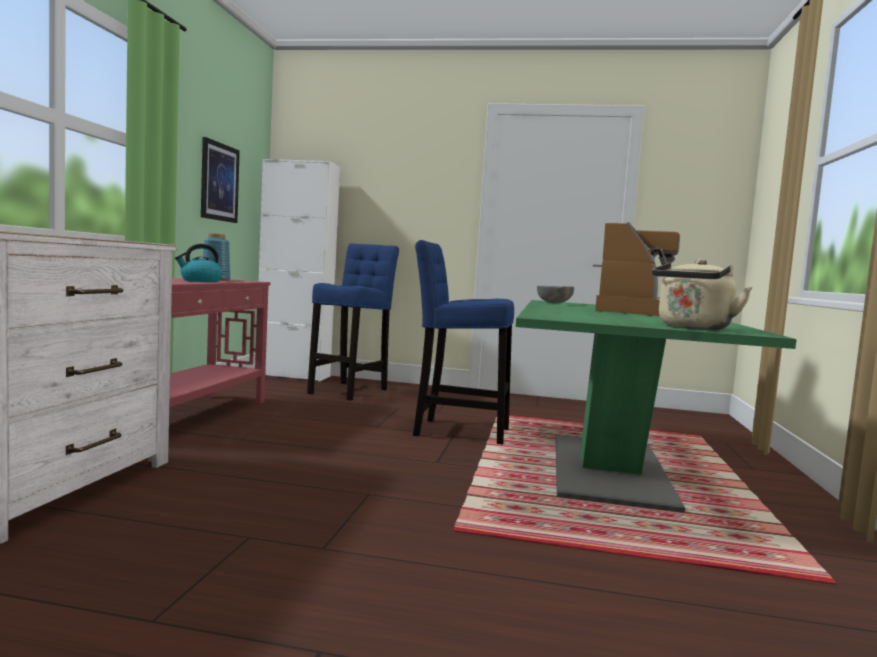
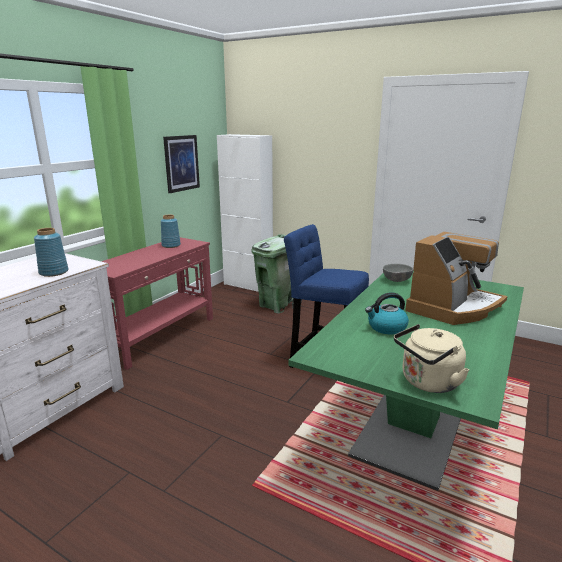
camera: 20 degrees right, 15 degrees up
(98, 238) = (54, 272): none -> blue vase
(200, 281) = (153, 255): kettle -> kettle (386, 327)
(350, 390) = (277, 305): blue stool -> green trash can

